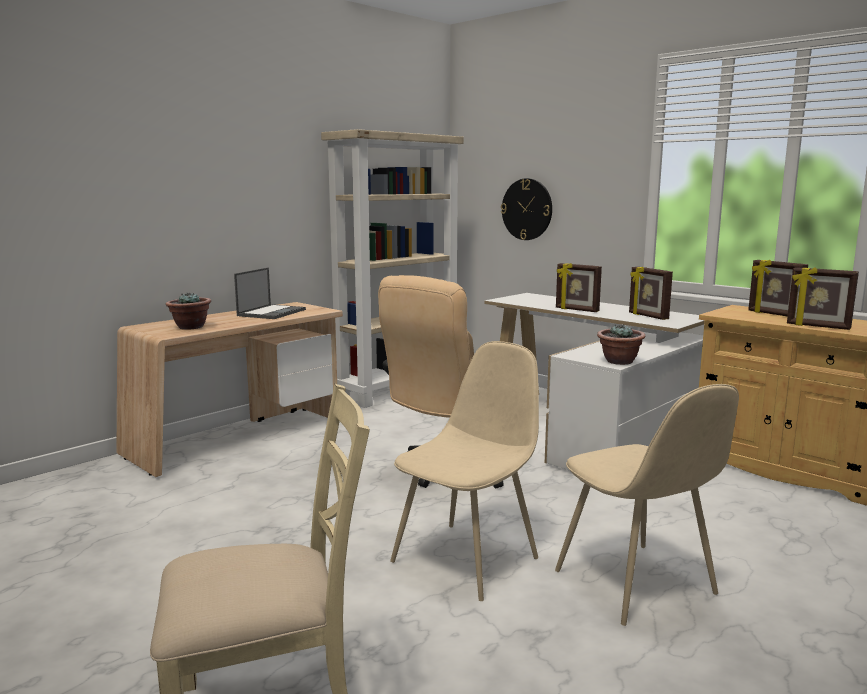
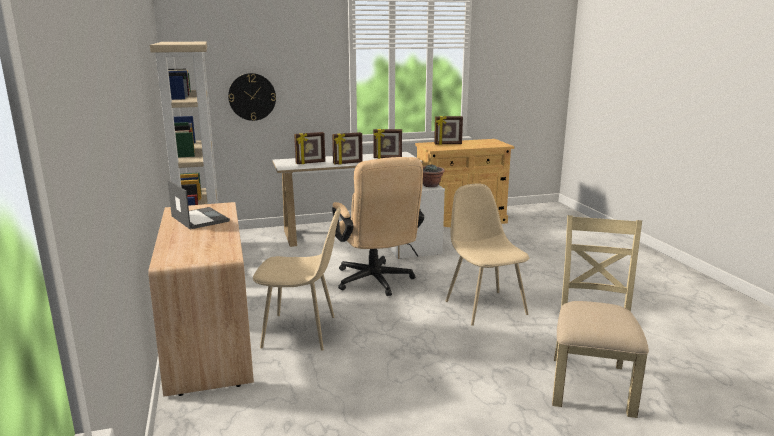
camera: 60 degrees left, 5 degrees up
(190, 327) = (208, 247): potted plant -> none
(637, 584) = (536, 281): beige chair -> beige chair (301, 332)
(818, 326) = (481, 146): picture frame -> picture frame (310, 163)

